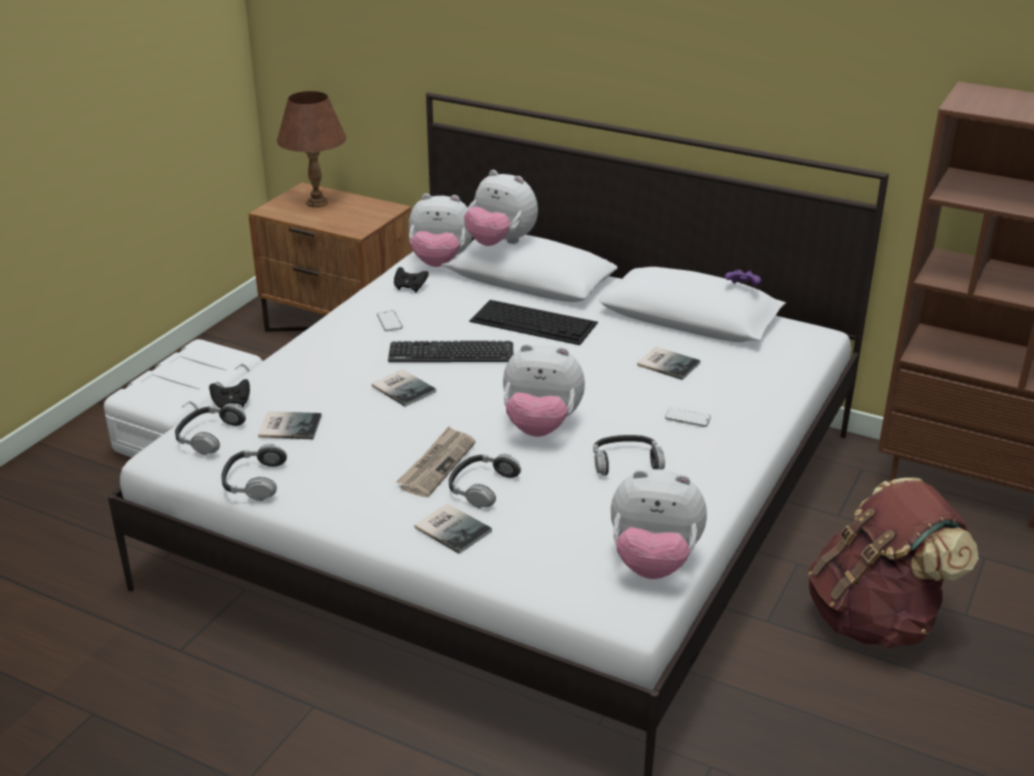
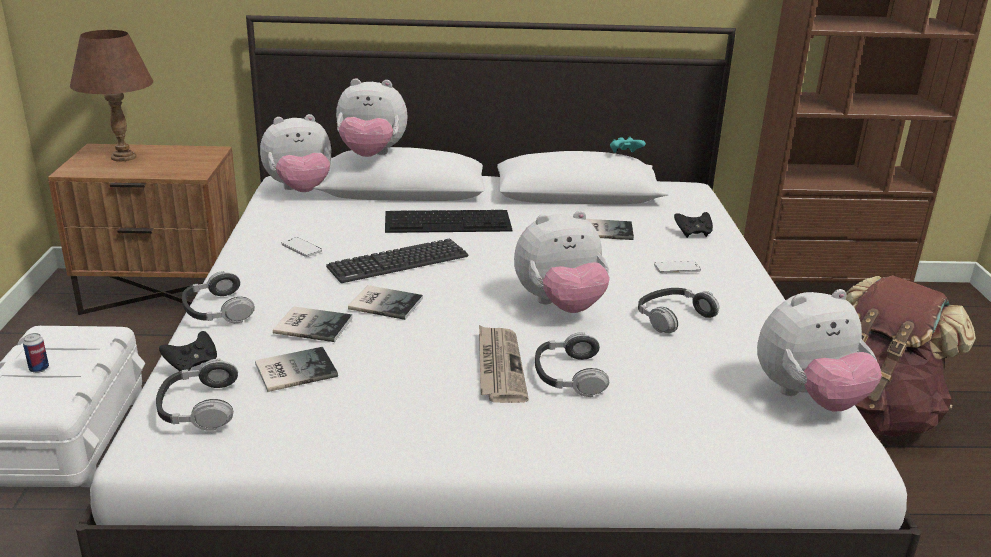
camera: 30 degrees left, 5 degrees down
(177, 376) = (39, 369): none -> can
(253, 481) = (306, 442): headphones -> headphones (217, 310)
(410, 288) = (291, 216): black game controller -> black game controller (693, 233)
(453, 528) = (589, 424): book -> book (312, 324)
(742, 288) = (625, 154): purple game controller -> turquoise game controller

